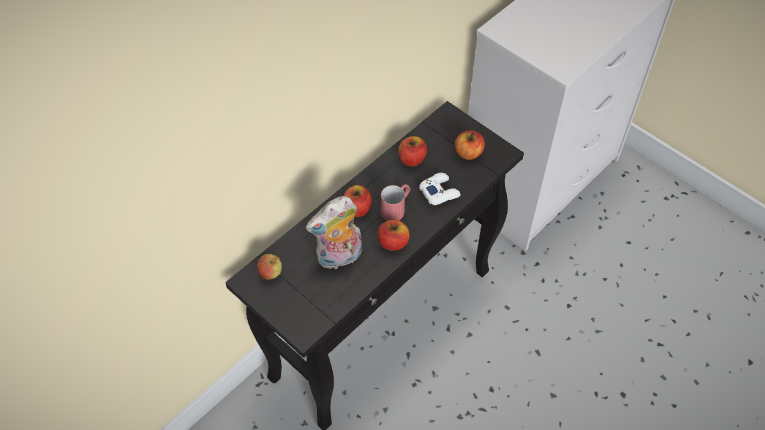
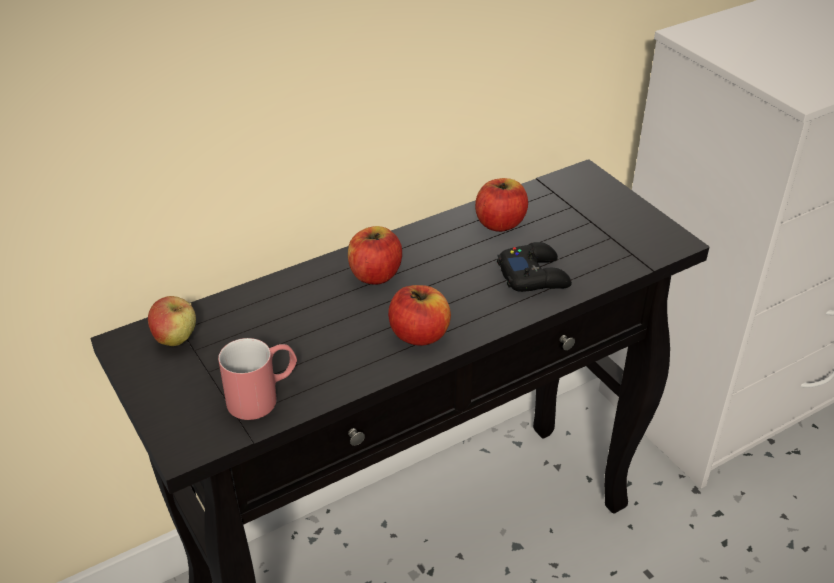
camera: 15 degrees right, 15 degrees down
(339, 258) = (310, 339): plush toy -> none
(396, 208) = (446, 286): red mug -> red mug (263, 396)
(439, 192) = (534, 275): white game controller -> black game controller
(468, 153) = (605, 231): apple -> none

